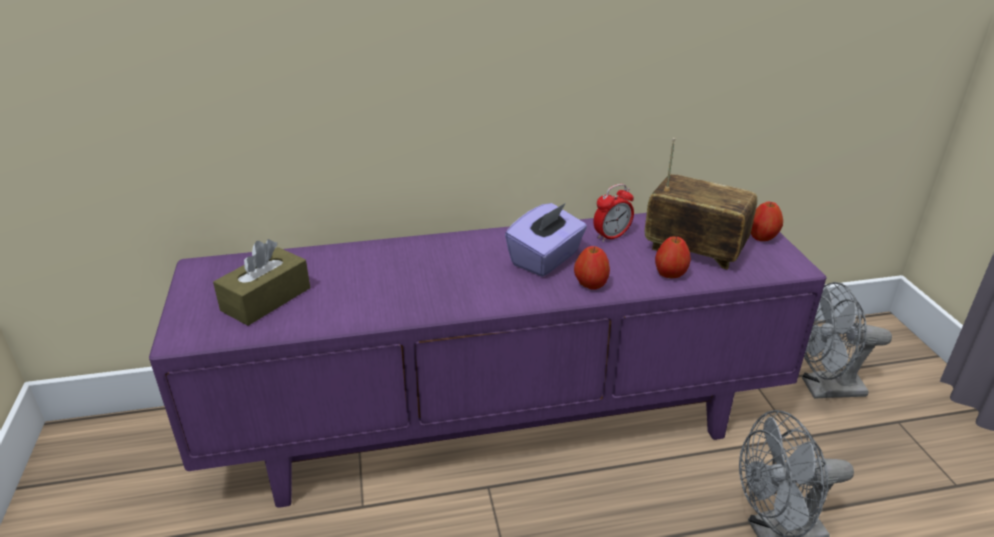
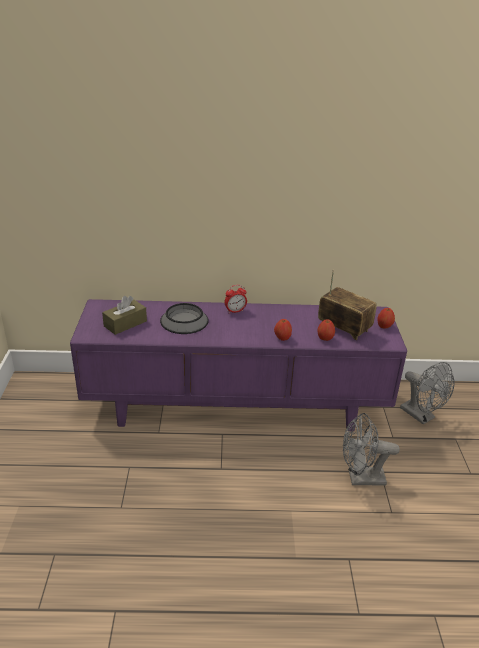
camera: 10 degrees right, 0 degrees up
(387, 277) = (184, 321): none -> bowl
(546, 259) = (265, 322): purple tissue box -> none
(611, 236) = (304, 315): alarm clock -> alarm clock (235, 311)
(824, 389) = (421, 416): grey fan -> grey fan turned 135 degrees counterclockwise

